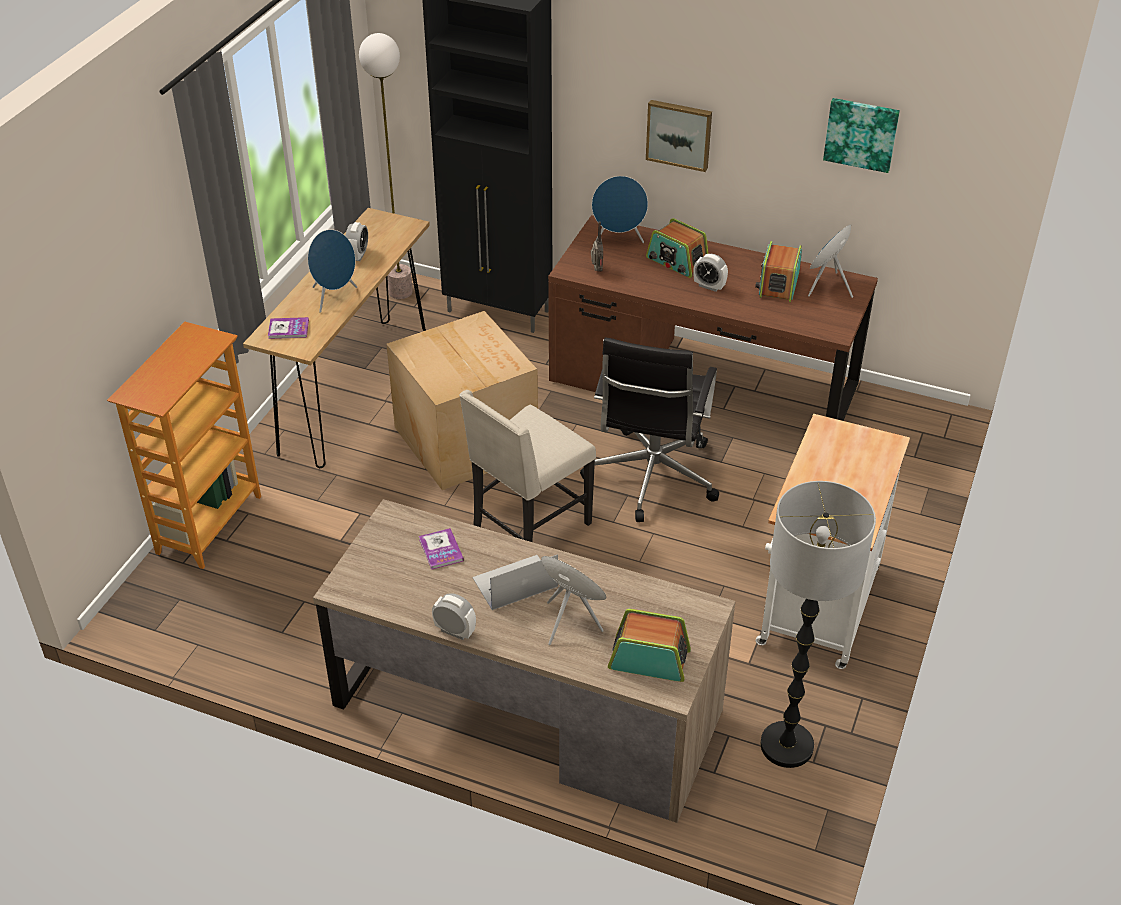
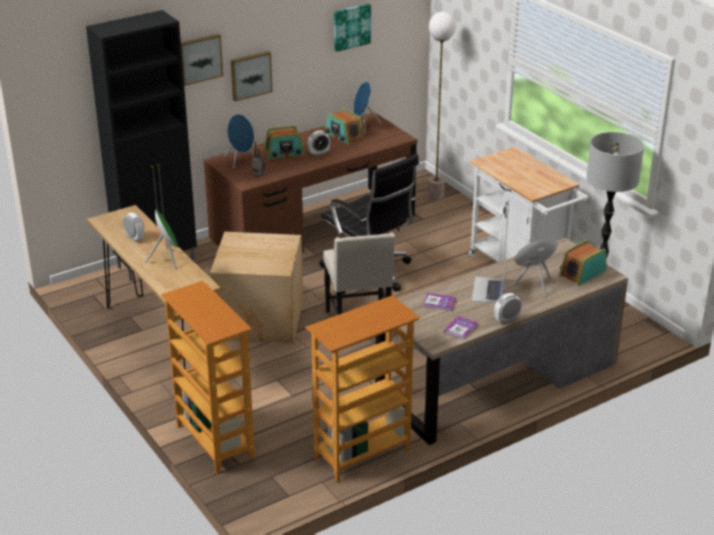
camera: 55 degrees left, 10 degrees down
(272, 654) = (362, 454): none -> bookcase
(288, 329) = (177, 284): book -> book (461, 328)
(334, 297) = (167, 259): blue speaker -> green speaker
(401, 292) = (84, 289): floor lamp -> floor lamp (436, 195)
(604, 78) = (200, 58): none -> picture

